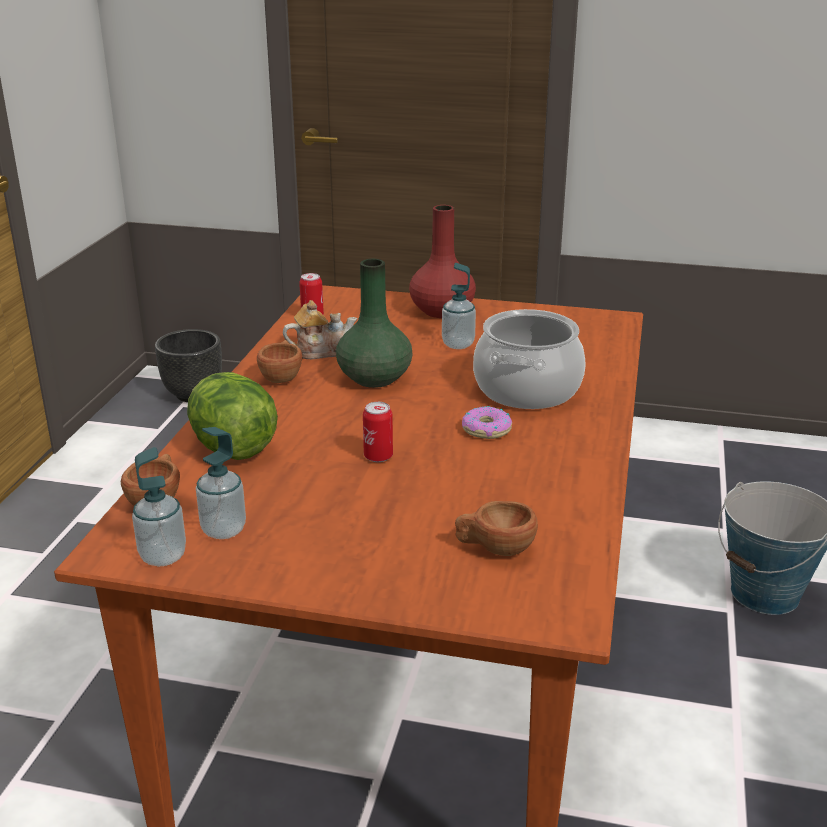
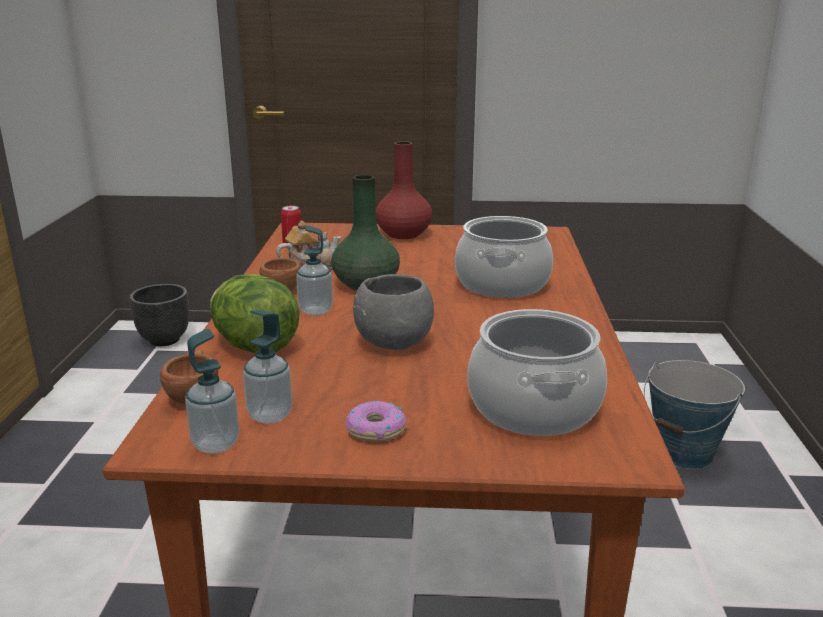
camera: 10 degrees left, 5 degrees down
(378, 457) = (394, 343): can -> grey bowl
(458, 344) = (428, 256): soap dispenser -> soap dispenser (315, 310)
(486, 430) = (481, 315): donut -> donut (375, 430)
(495, 548) = (535, 407): brown cup -> cooking pot

